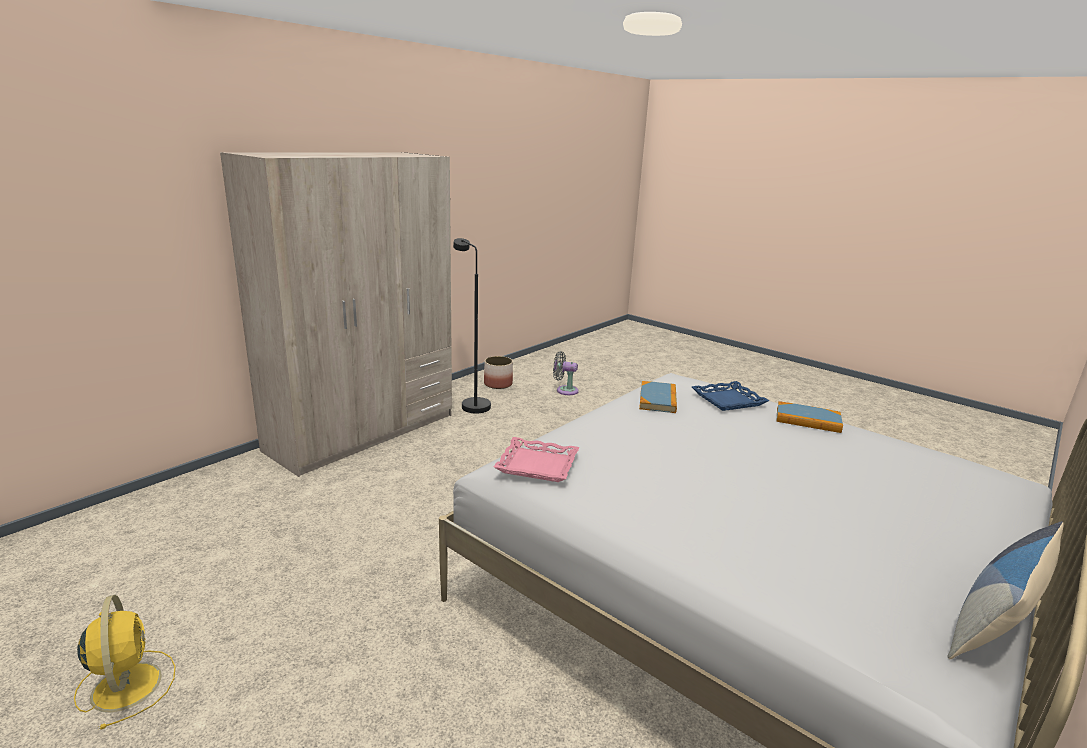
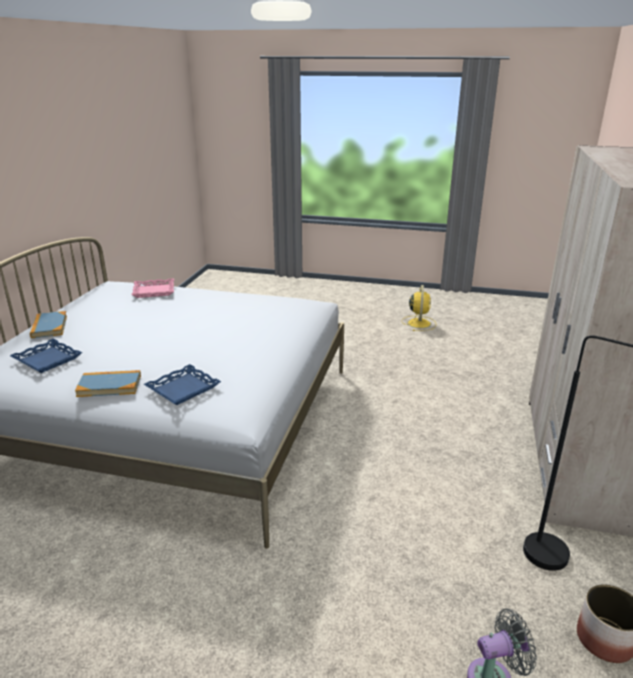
camera: 155 degrees right, 5 degrees up
(127, 684) = (419, 323): yellow fan -> yellow fan turned 120 degrees counterclockwise
(537, 465) = (297, 304): pink tray -> pink tray (154, 291)
(658, 399) = (249, 371): book -> book (49, 327)
(912, 467) = (47, 360): none -> blue tray
(995, 622) = (76, 299): pillow -> none

